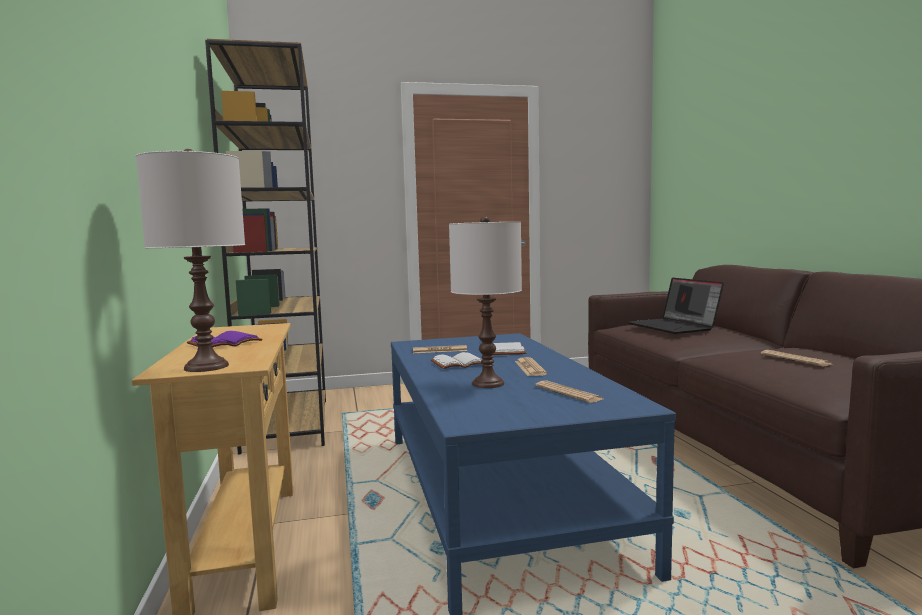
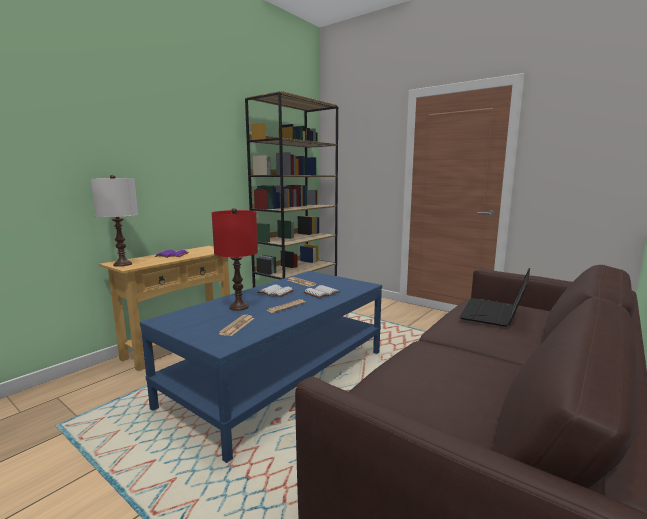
camera: 50 degrees right, 5 degrees up
(488, 383) = (239, 307): white table lamp -> red table lamp
(795, 359) = (433, 373): newspaper -> none

